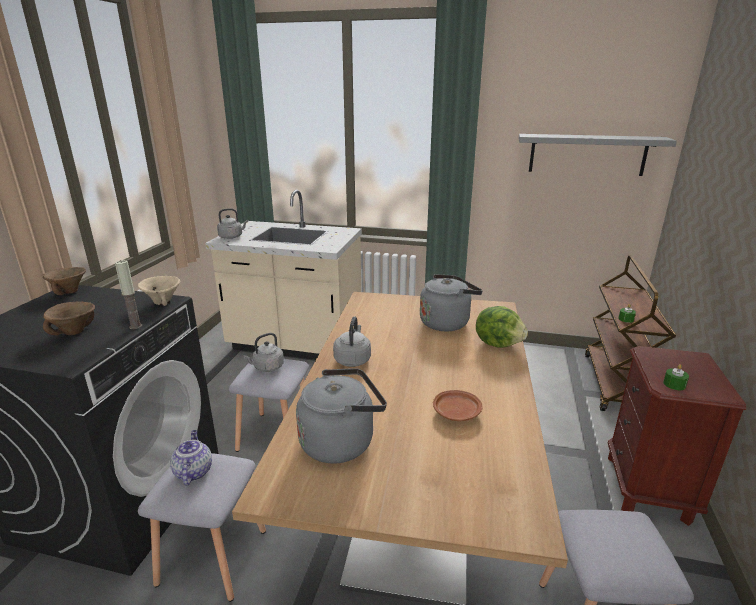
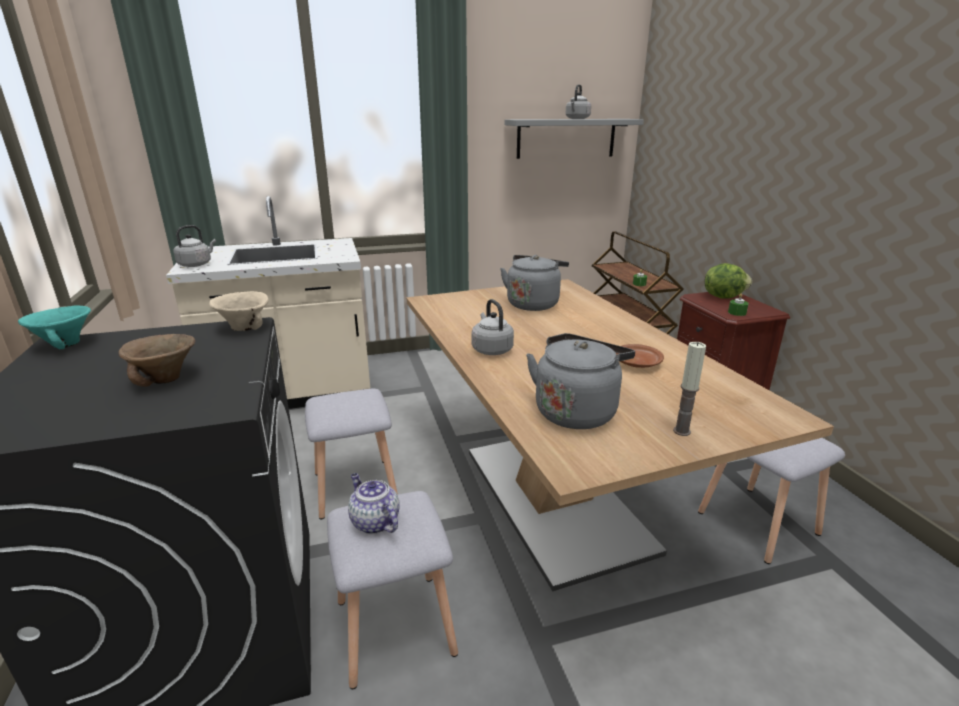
camera: 30 degrees left, 0 degrees up
(70, 292) = (66, 345): brown bowl -> turquoise bowl
(135, 326) = (250, 355): candle -> candle (682, 431)
(267, 367) = (341, 403): grey kettle -> grey kettle (577, 119)
(498, 343) = (598, 309): lettuce -> lettuce (723, 296)

